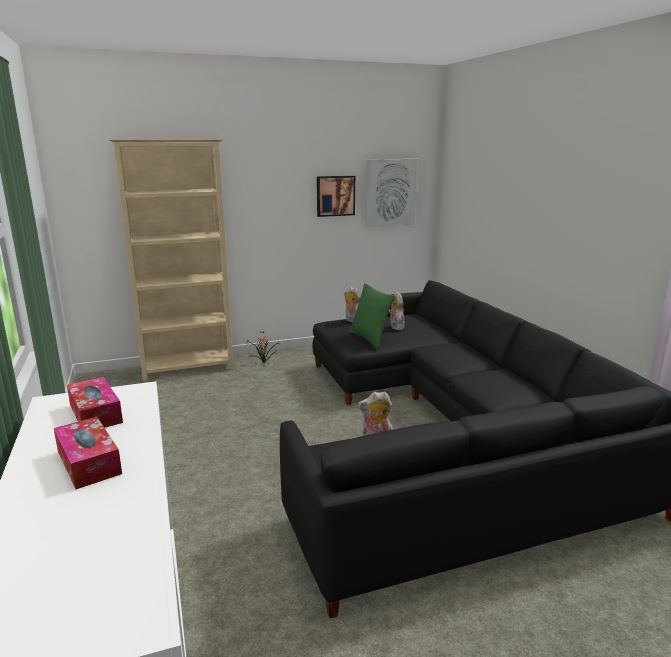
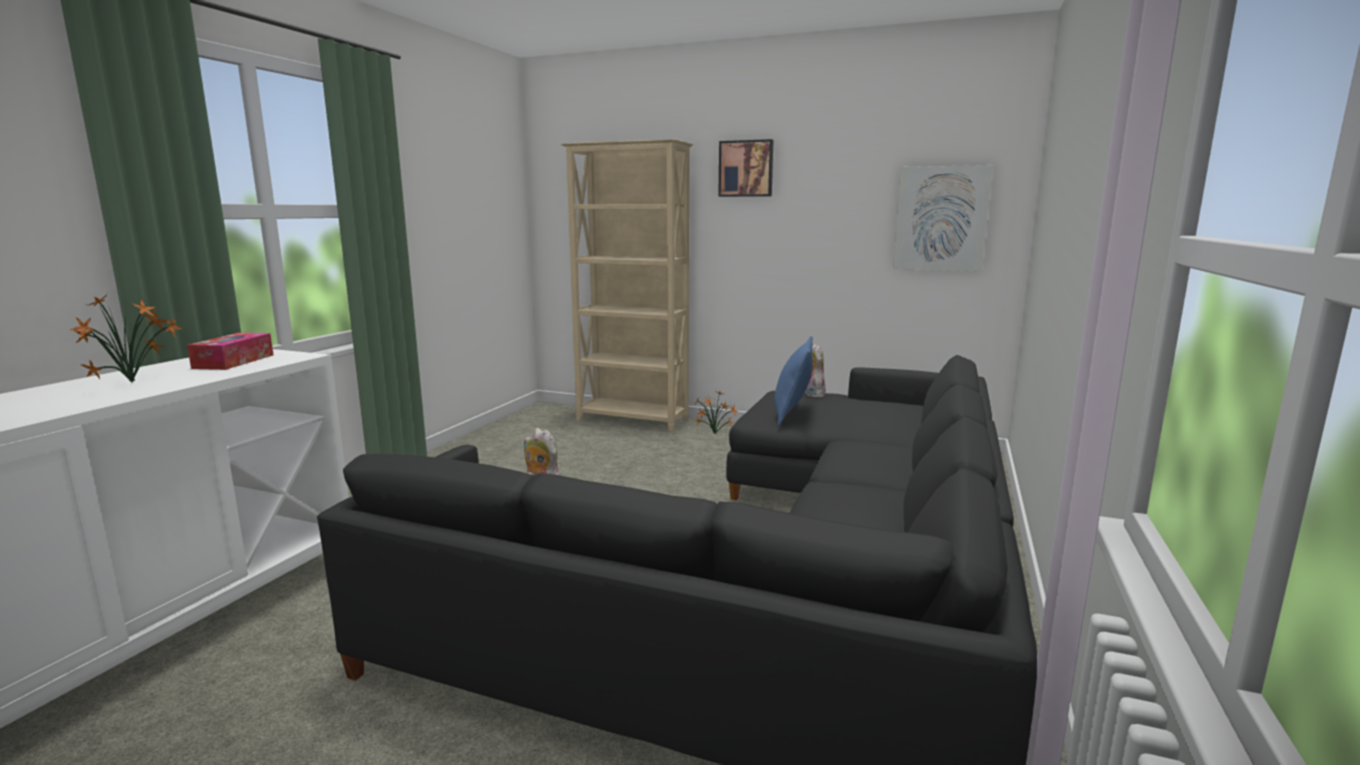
camera: 40 degrees right, 5 degrees down
(89, 462) = (135, 382): tissue box -> potted plant
(335, 195) = (849, 220): picture -> picture (746, 168)
(369, 338) = (792, 415): green pillow -> blue pillow
(395, 327) = (848, 410): plush toy -> none

